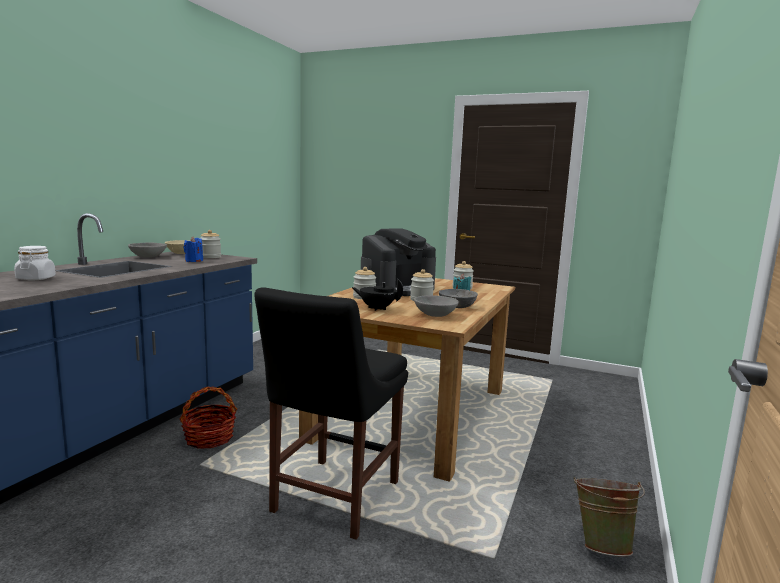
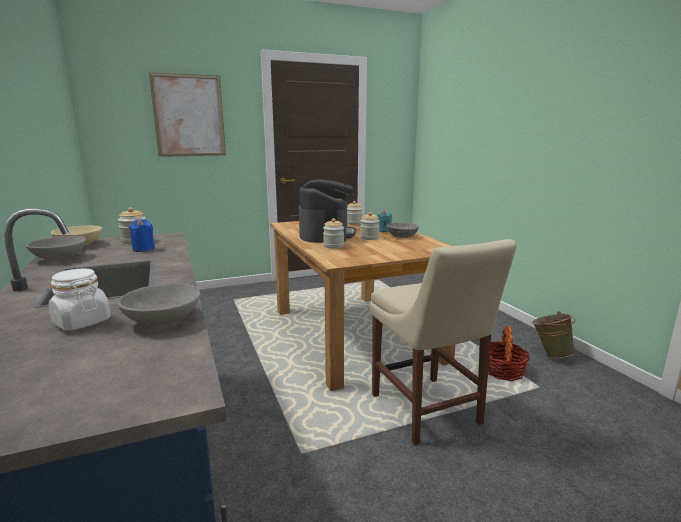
camera: 45 degrees left, 5 degrees up
(209, 438) = (258, 432): basket -> basket (503, 371)
(332, 499) = (428, 412): black chair -> beige chair
(377, 308) = (374, 251): black teapot -> none
(381, 165) = (189, 116): none -> picture
(435, 315) = (416, 245): grey bowl -> grey bowl (163, 320)

